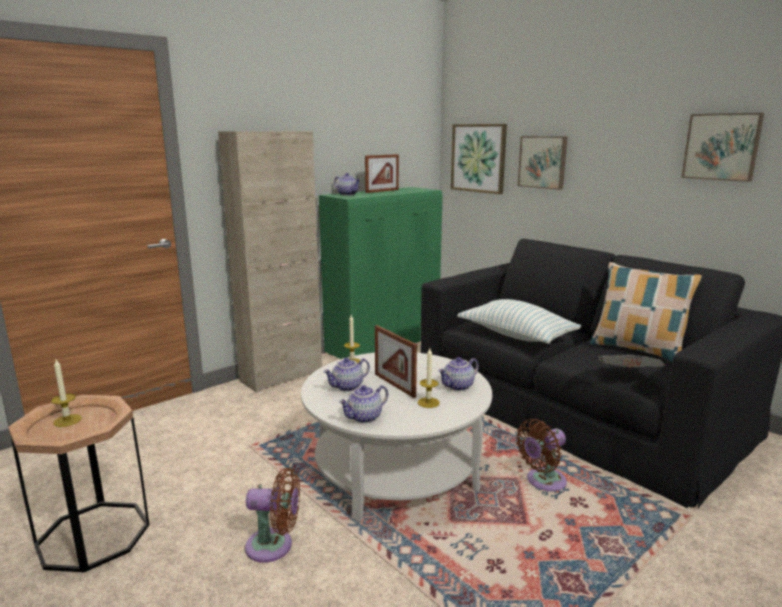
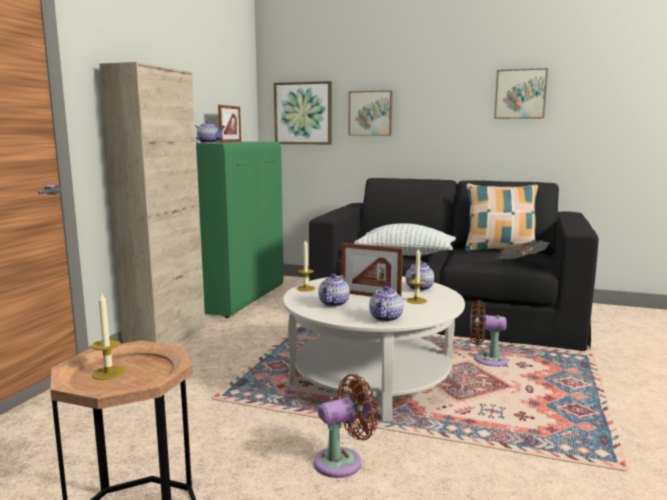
camera: 30 degrees left, 5 degrees down
(543, 482) = (486, 360): brown fan -> brown fan turned 75 degrees clockwise

